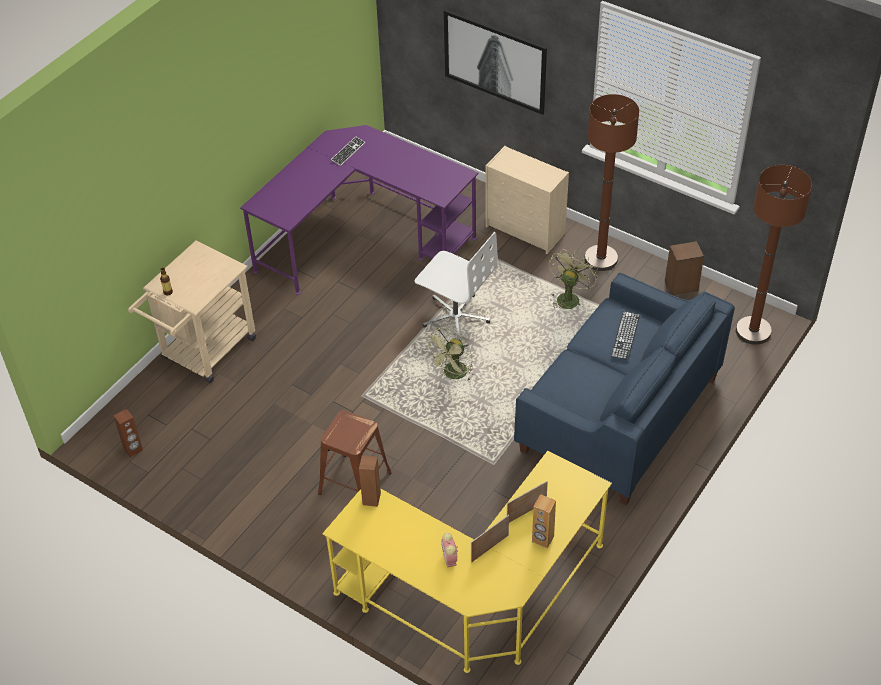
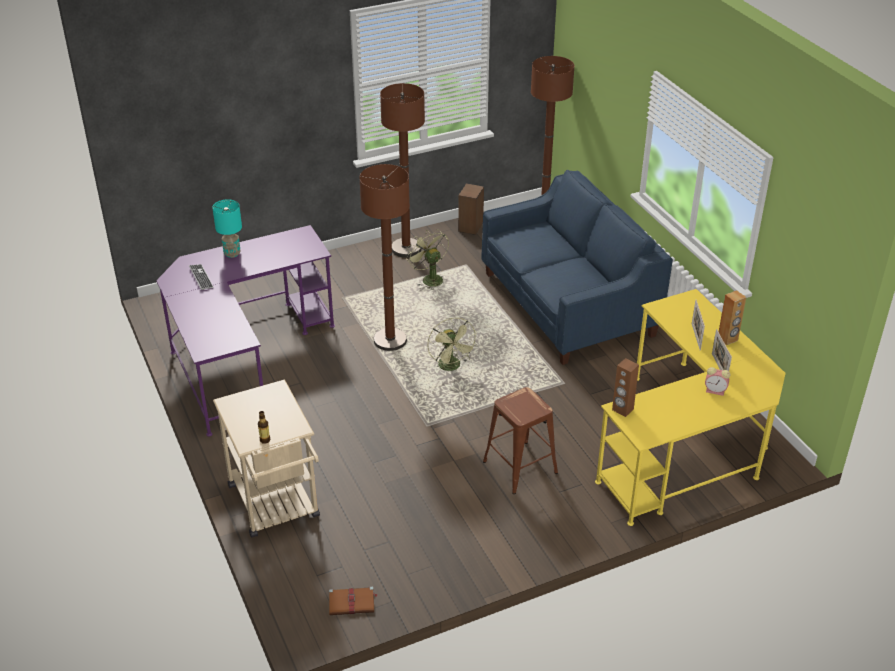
camera: 60 degrees left, 10 degrees down
(133, 449) = (352, 602): brown speaker -> brown book
(395, 150) = (232, 253): none -> turquoise table lamp
(455, 316) = (390, 341): white office chair -> brown floor lamp
(495, 61) = (253, 132): picture -> none
(526, 230) = (336, 270): beige dresser -> none
(625, 335) = (539, 240): keyboard -> none

